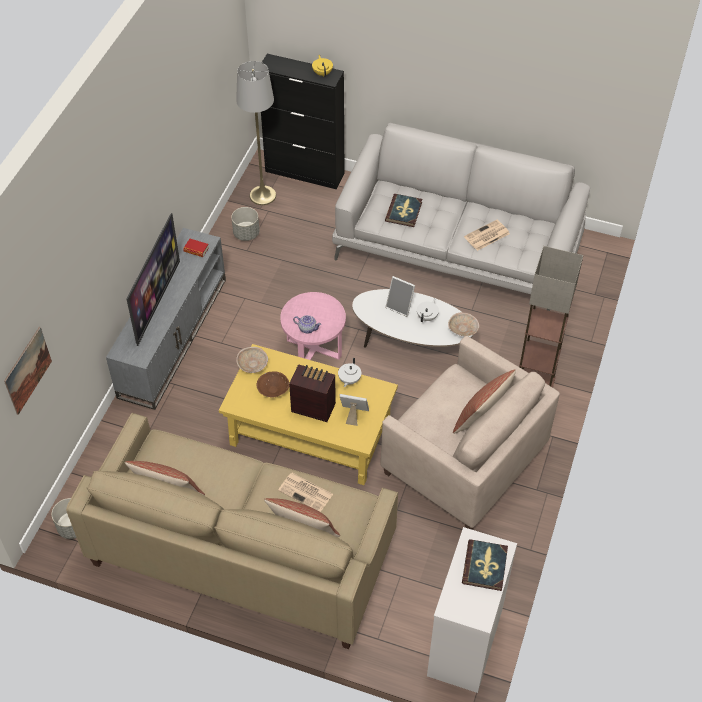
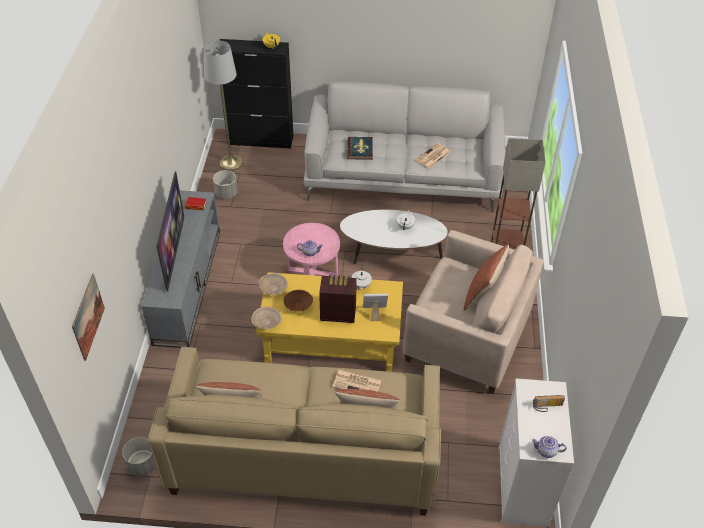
camera: 15 degrees left, 5 degrees down
(400, 306) = (381, 222): picture frame -> none
(463, 329) = (438, 231): beige bowl -> beige bowl (267, 323)
(465, 614) = (547, 451): none -> teapot
(485, 566) = (547, 407): book -> radio

